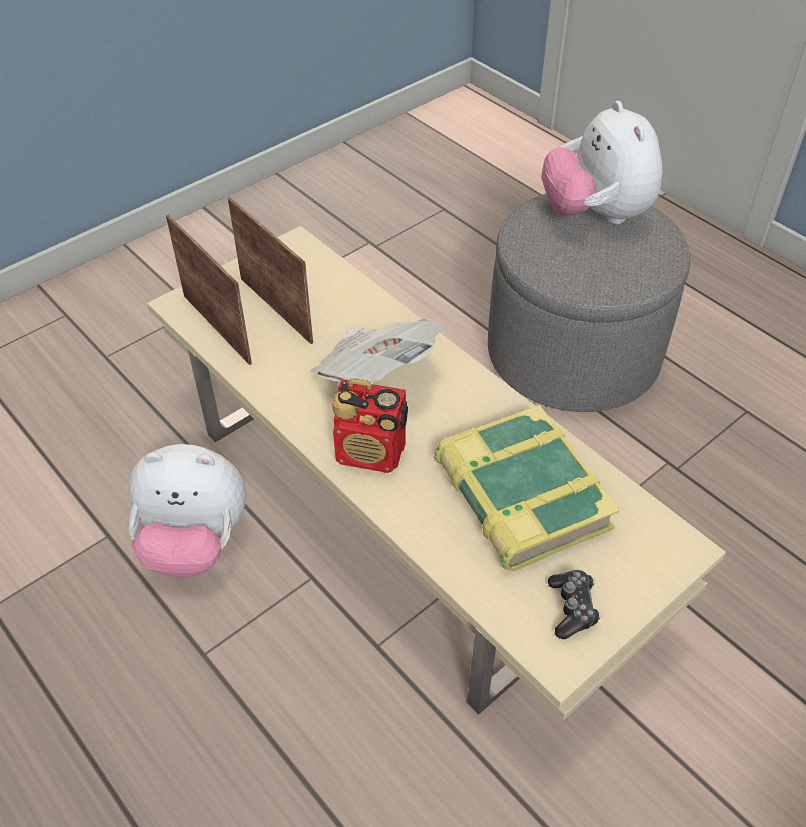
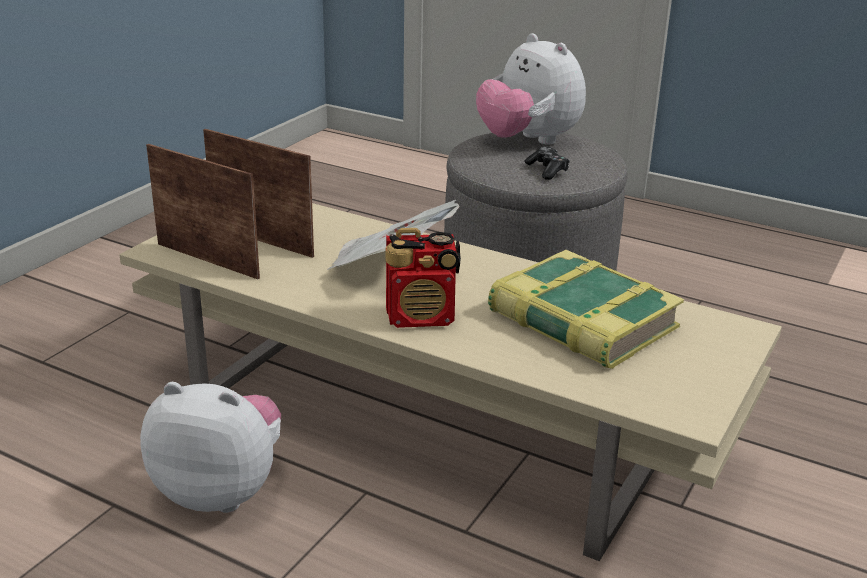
camera: 20 degrees left, 20 degrees down
(194, 543) = (221, 490): plush toy -> plush toy turned 150 degrees counterclockwise
(572, 608) = (681, 383): game controller -> game controller (547, 170)

